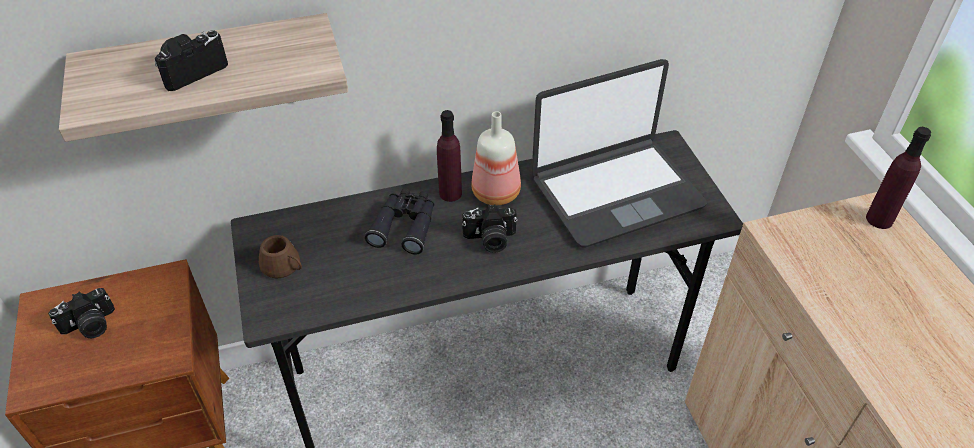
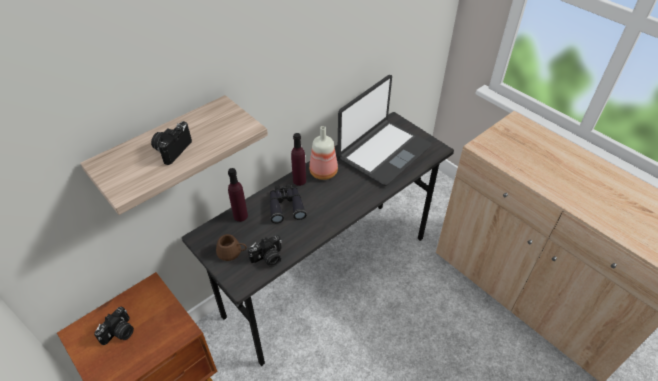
camera: 25 degrees left, 0 degrees up
(490, 240) = (336, 198): camera -> camera (268, 258)
(879, 219) = (519, 125): purple bottle -> purple bottle (240, 216)

